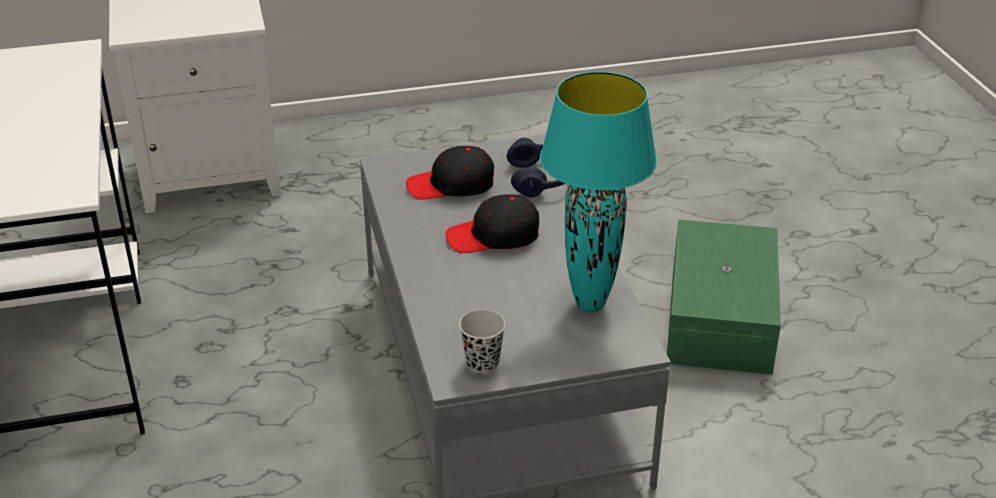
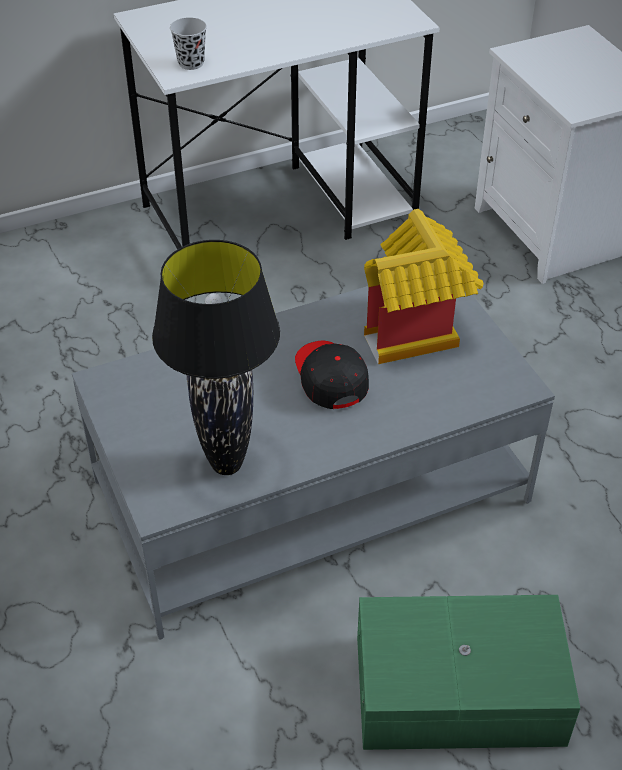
camera: 80 degrees right, 10 degrees up
(451, 185) = (415, 334): black cap -> toy house
(482, 363) = (125, 396): black cup -> black cup (191, 63)
(540, 179) = (452, 401): blue headphones -> none
(591, 303) = (227, 465): turquoise table lamp -> black table lamp

